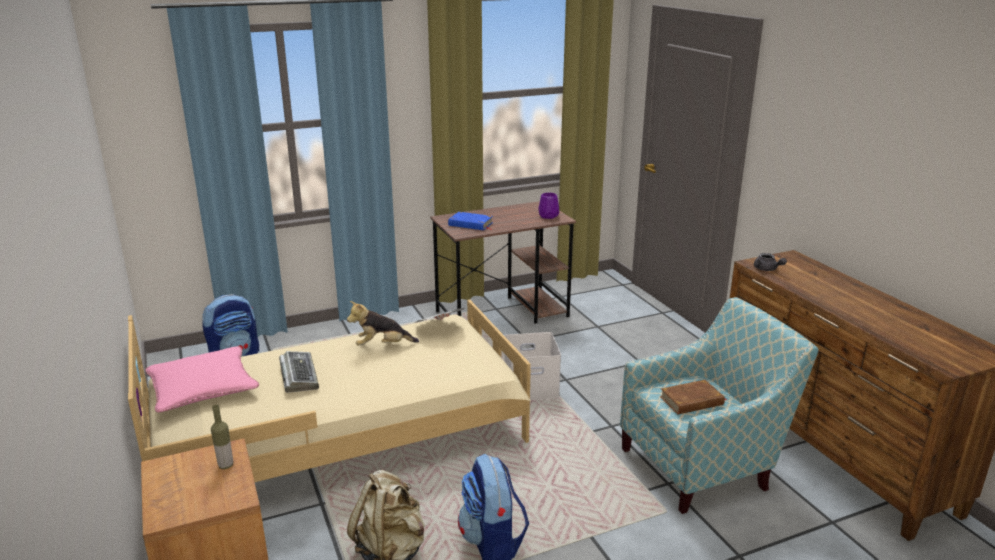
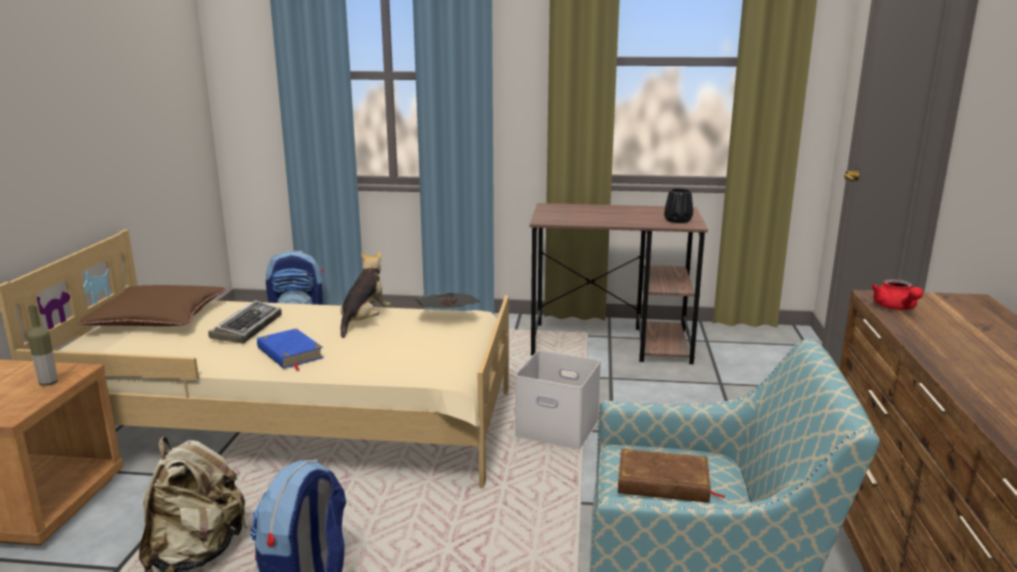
camera: 30 degrees right, 5 degrees down
(203, 387) = (158, 317): pink pillow -> brown pillow
(382, 346) = (364, 321): plush toy -> plush toy turned 90 degrees clockwise
(470, 224) = (569, 214): blue book -> blue book (290, 353)
(548, 216) = (677, 220): purple vase -> black vase
(767, 269) = (896, 308): grey teapot -> red teapot

